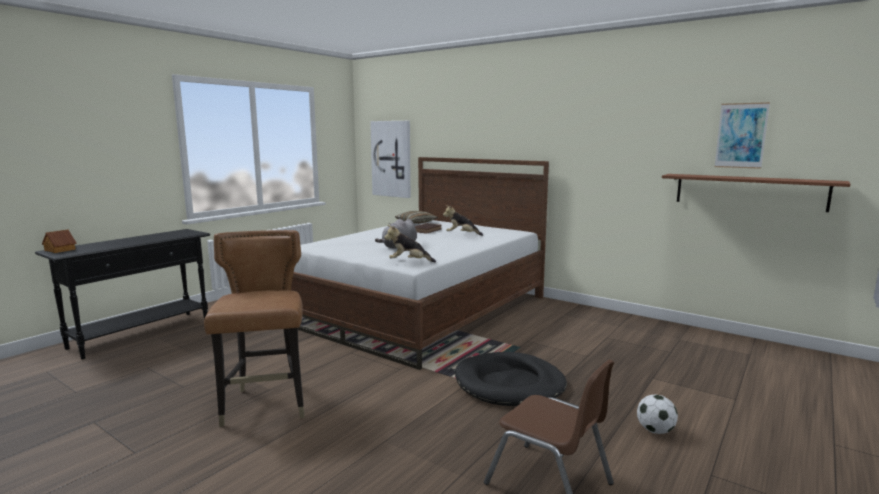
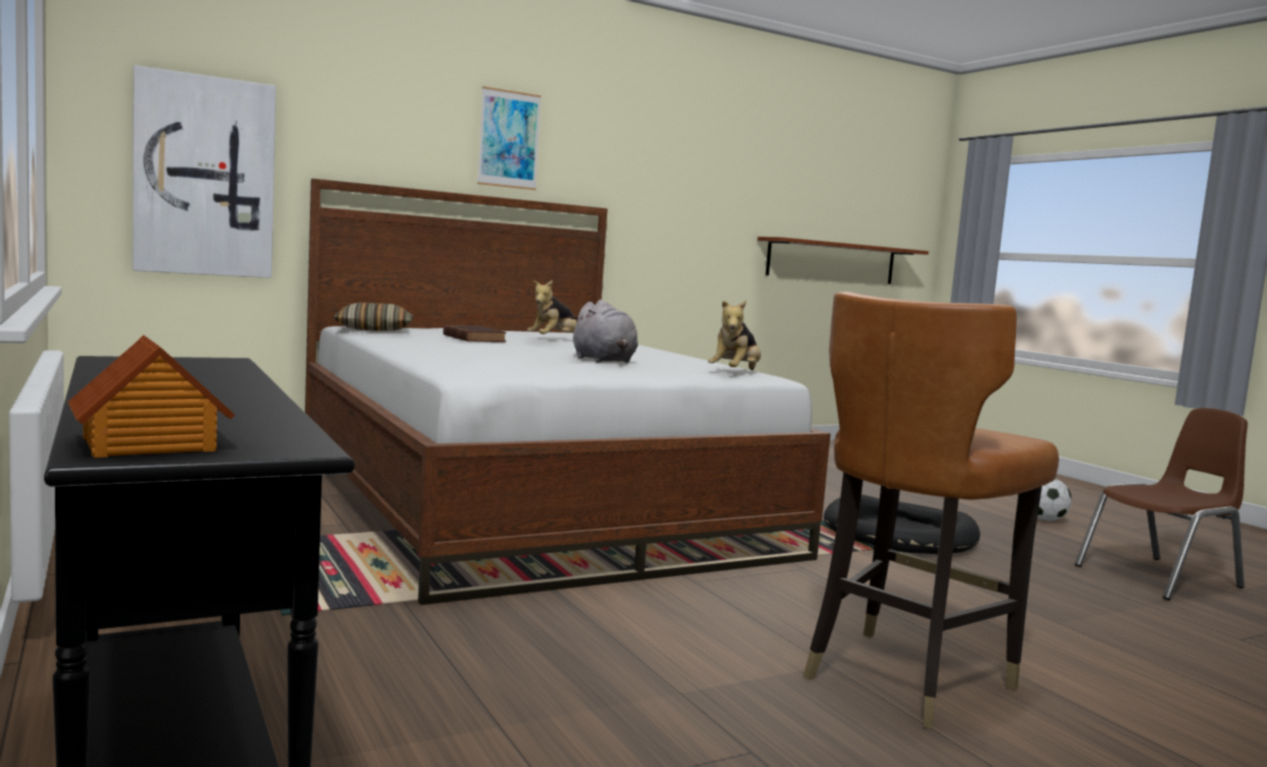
camera: 65 degrees left, 5 degrees down
(267, 405) = (904, 677): brown chair -> brown chair turned 60 degrees counterclockwise
(741, 135) = (826, 192): picture -> picture (509, 139)

